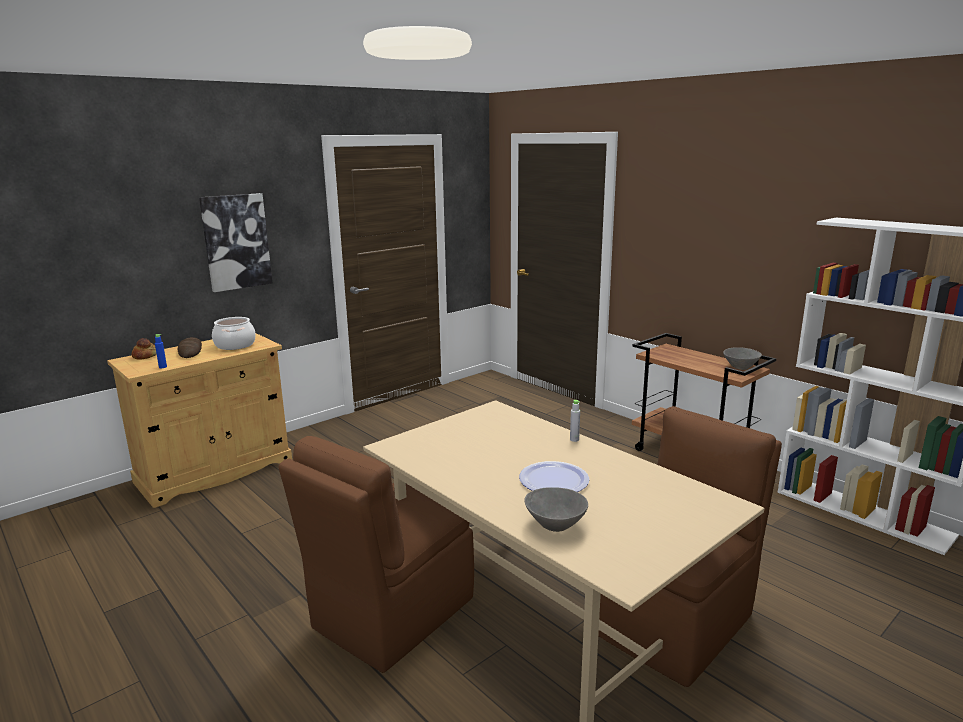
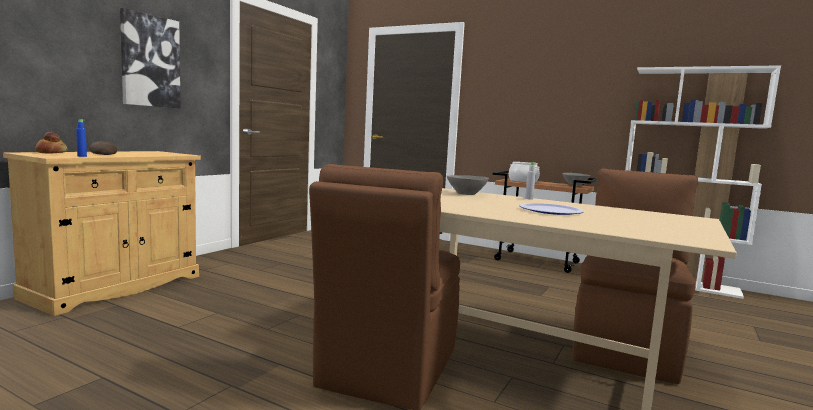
camera: 20 degrees left, 10 degrees down
(235, 345) = (150, 153): cooking pot -> cooking pot (523, 181)
(555, 524) = (595, 225): grey bowl -> grey bowl (466, 194)

